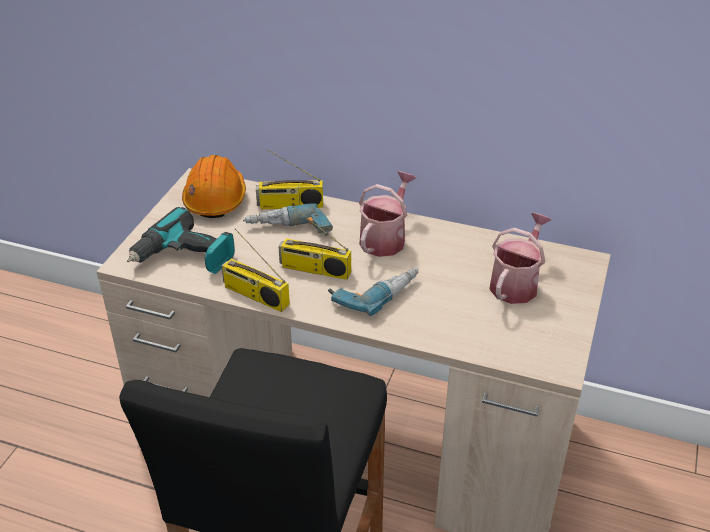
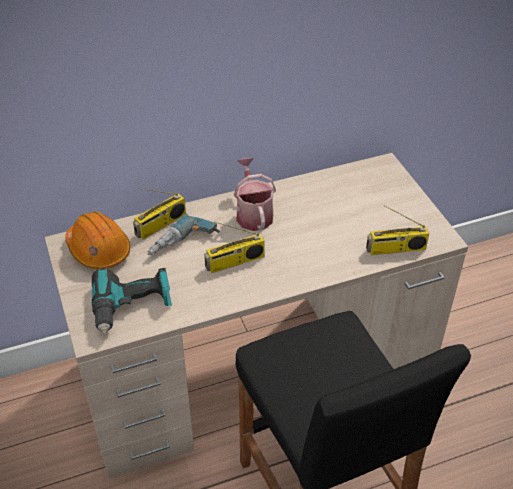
camera: 40 degrees left, 5 degrees up
(254, 295) = (217, 304): radio -> radio (395, 249)
(374, 292) = (290, 255): power drill -> none
(516, 283) = (364, 200): watering can -> none

